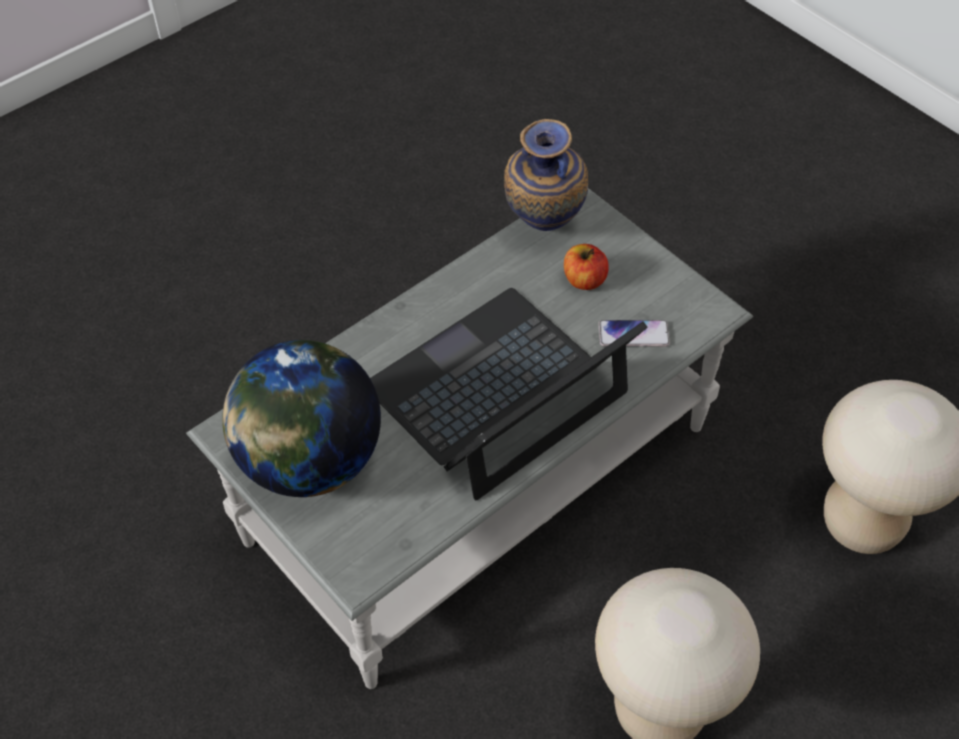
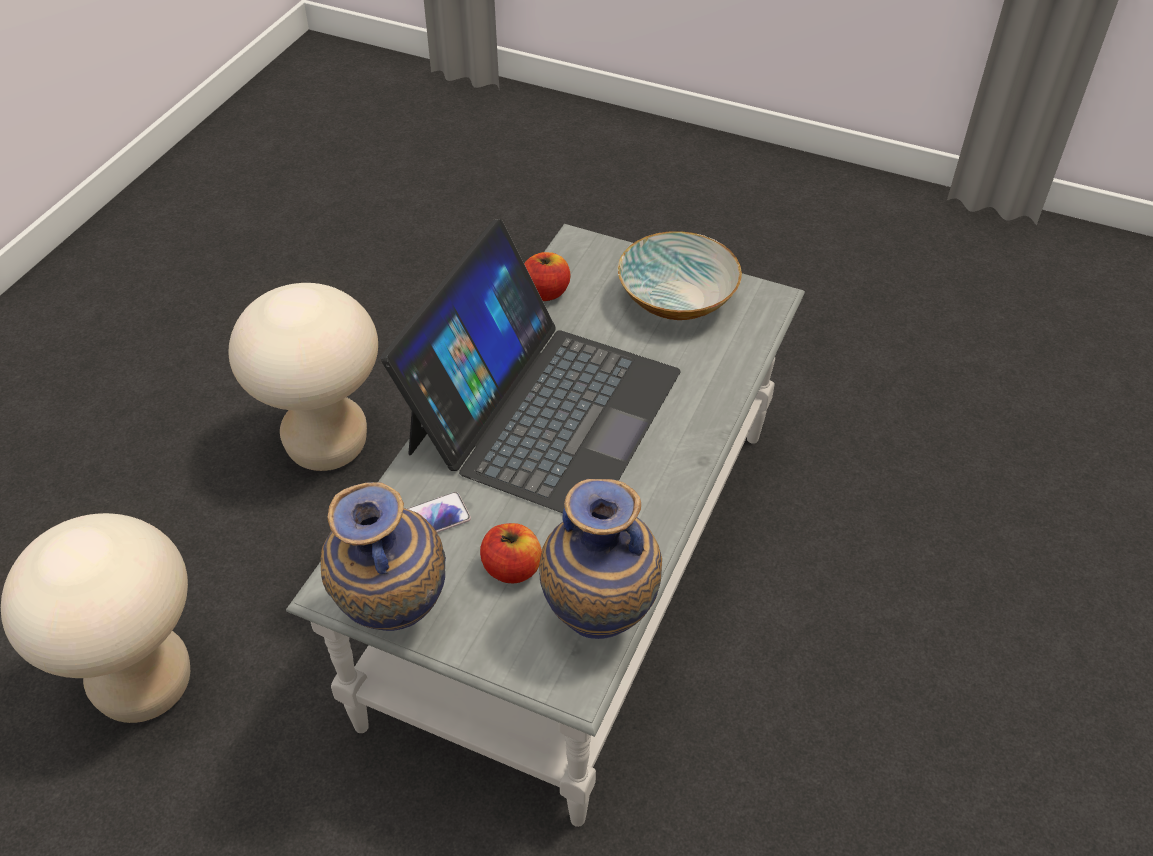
camera: 155 degrees right, 5 degrees down
(309, 461) = (678, 298): globe -> bowl
(427, 519) = (545, 292): none -> apple
(679, 277) = (393, 618): none -> vase

